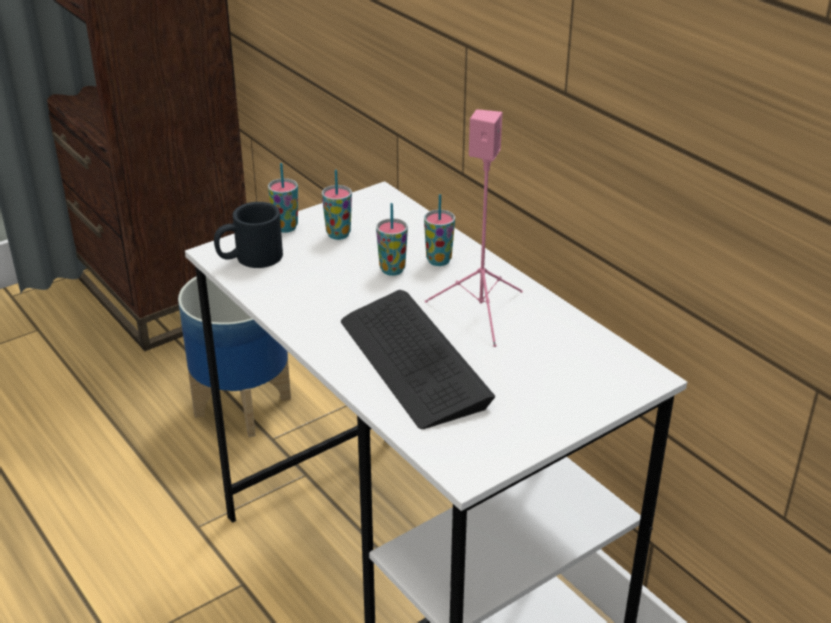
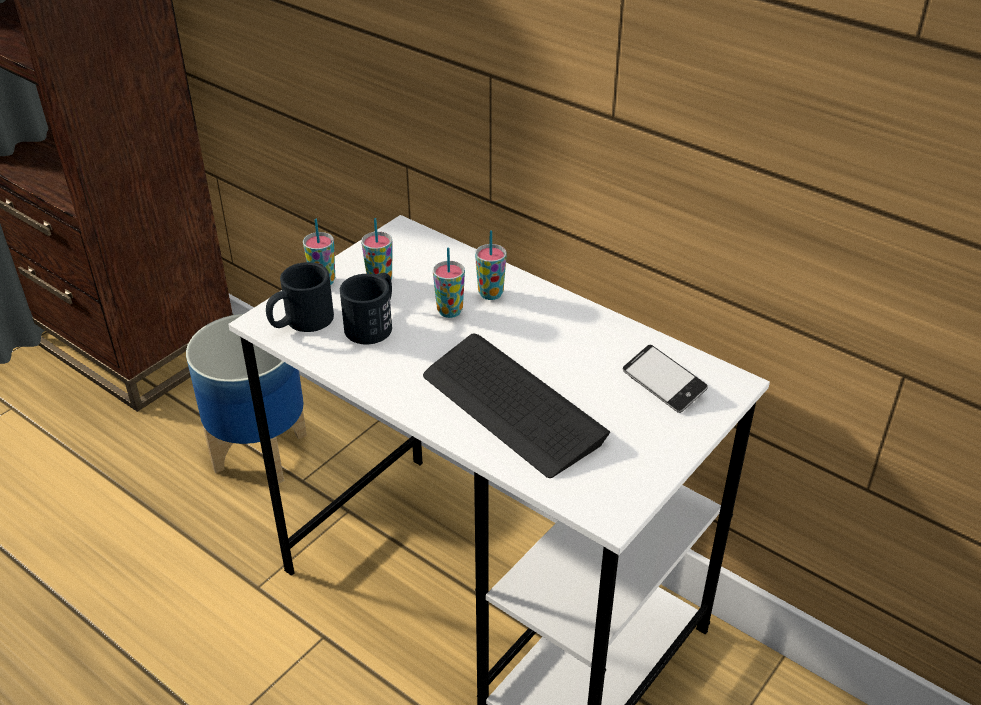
camera: 15 degrees left, 5 degrees up
(316, 269) = (373, 323): none -> black mug
(481, 311) = (554, 342): pink speaker -> none
(574, 366) = (663, 384): none -> phone

